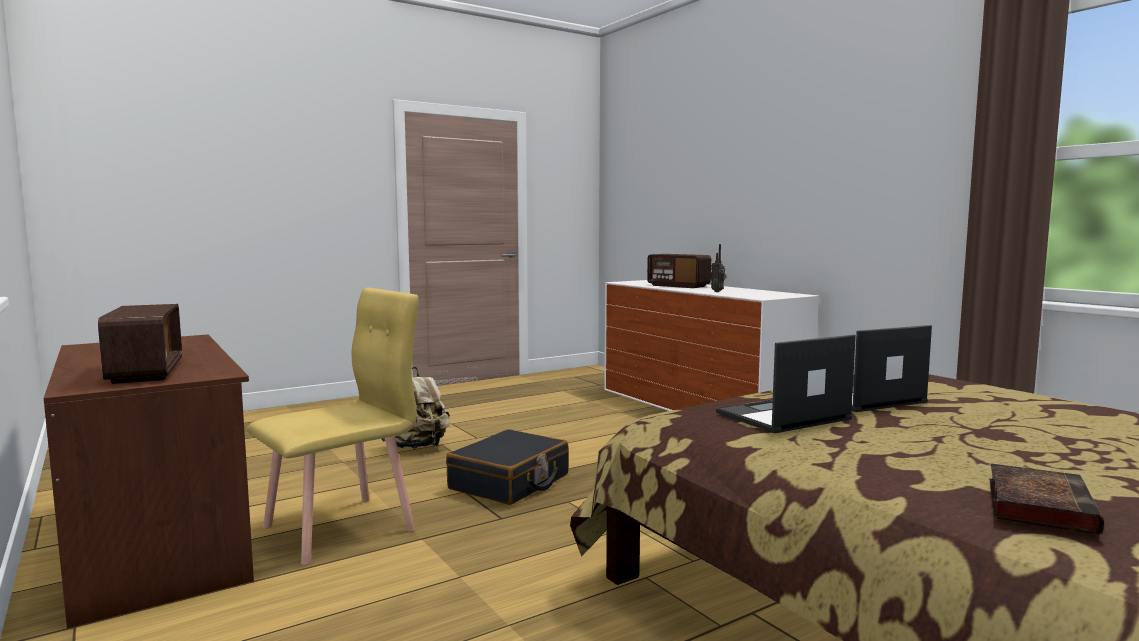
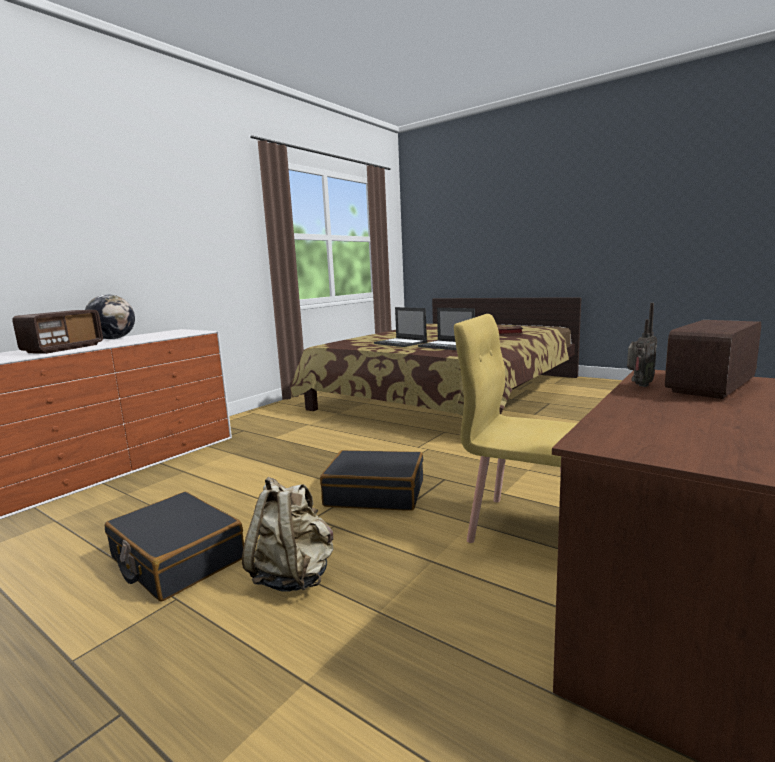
camera: 110 degrees left, 5 degrees up
(487, 424) = (177, 559): none -> black suitcase
(718, 291) = (143, 339): radio -> radio (638, 385)
(737, 289) = (113, 339): none -> globe

